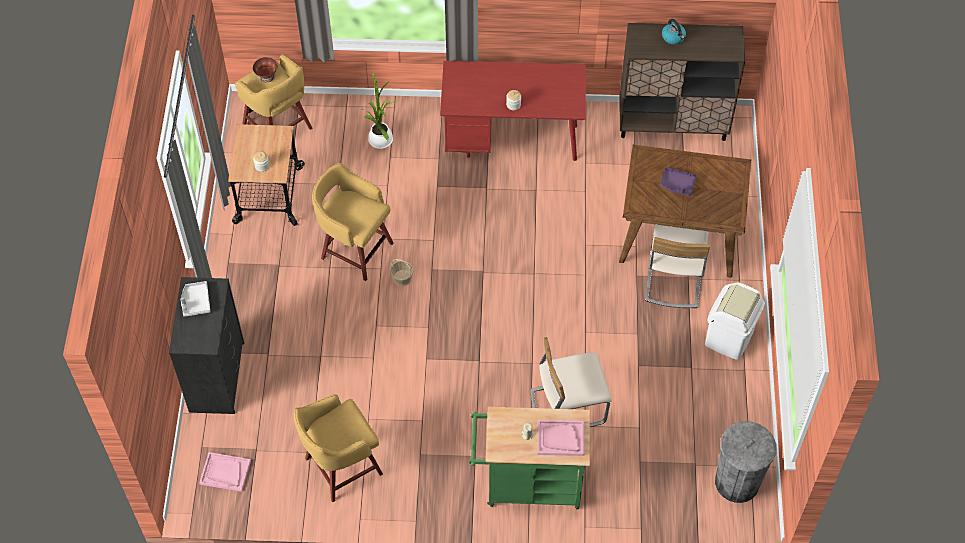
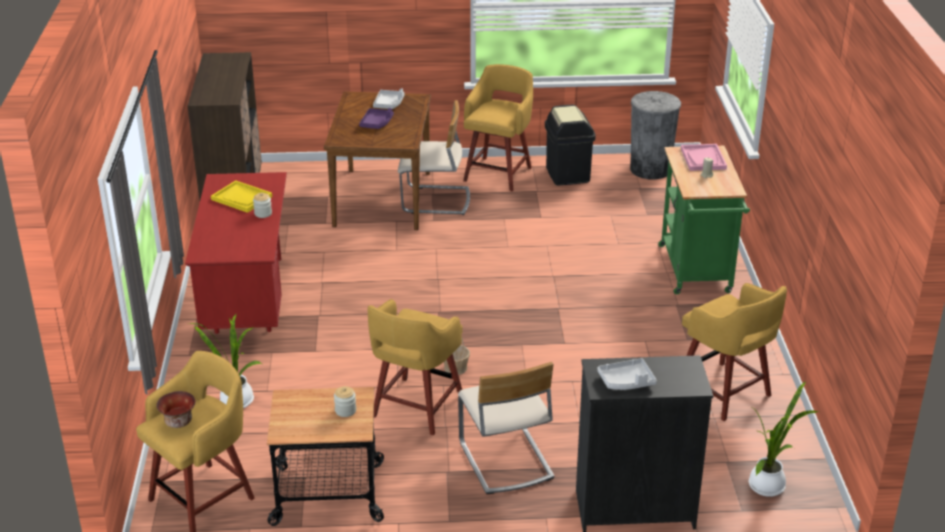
camera: 95 degrees left, 25 degrees down
(225, 472) = (769, 485): pink tray -> potted plant
(540, 90) = (242, 198): none -> yellow tray
(567, 406) = (599, 253): beige chair -> beige chair (505, 461)
(673, 37) = (213, 83): kettle -> none
(720, 195) = (389, 104): none -> grey tray
(726, 400) = (567, 174): none -> black trash can
(729, 338) = (499, 173): white trash can -> yellow stool

